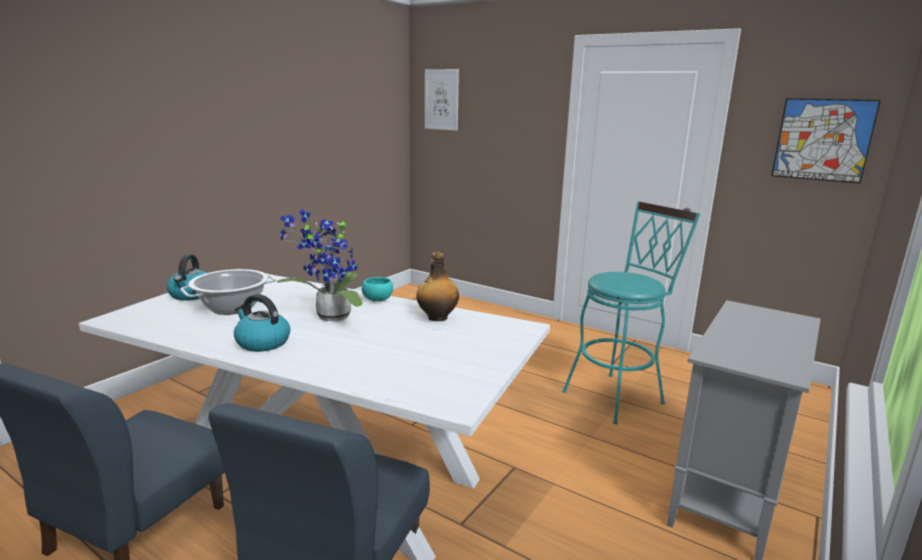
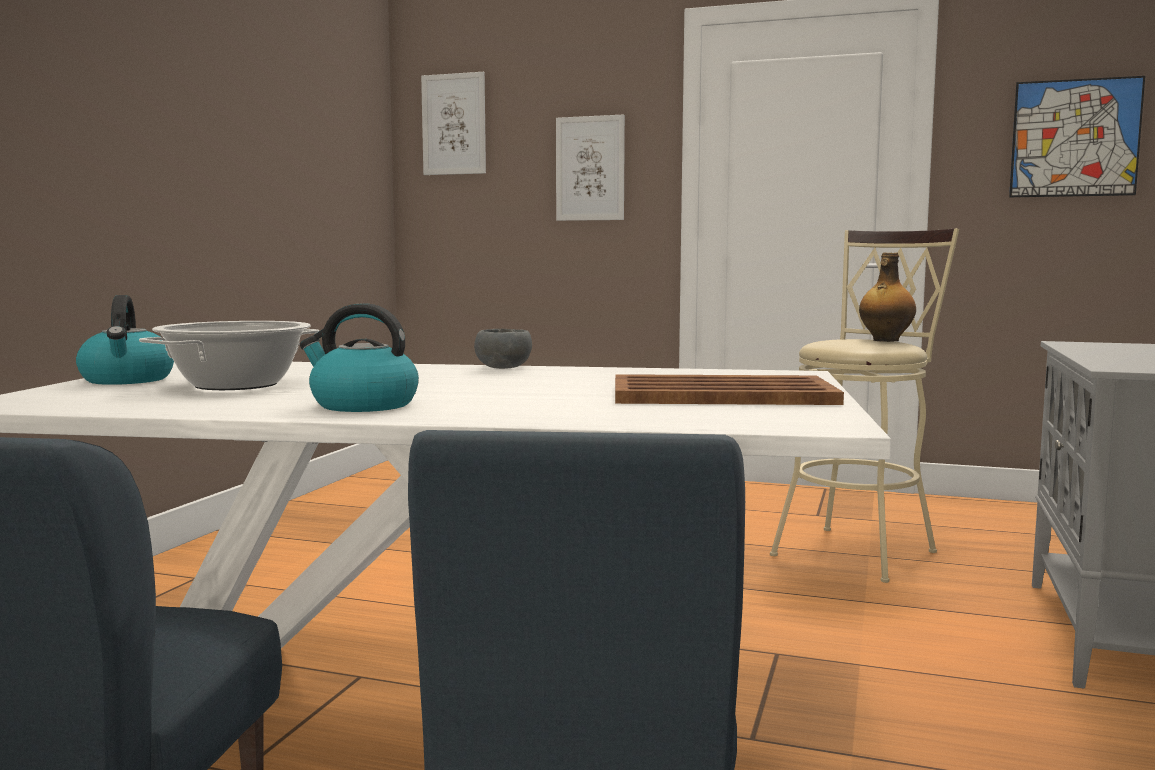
camera: 15 degrees left, 10 degrees down
(329, 317) = (447, 383): potted plant -> none
(378, 300) = (505, 368): turquoise bowl -> grey bowl
(437, 318) = (638, 374): bottle -> bottle (885, 340)
(448, 352) = (719, 394): none -> brown tray
(514, 133) = (590, 168): none -> picture
(618, 395) = (860, 550): turquoise stool -> beige stool

